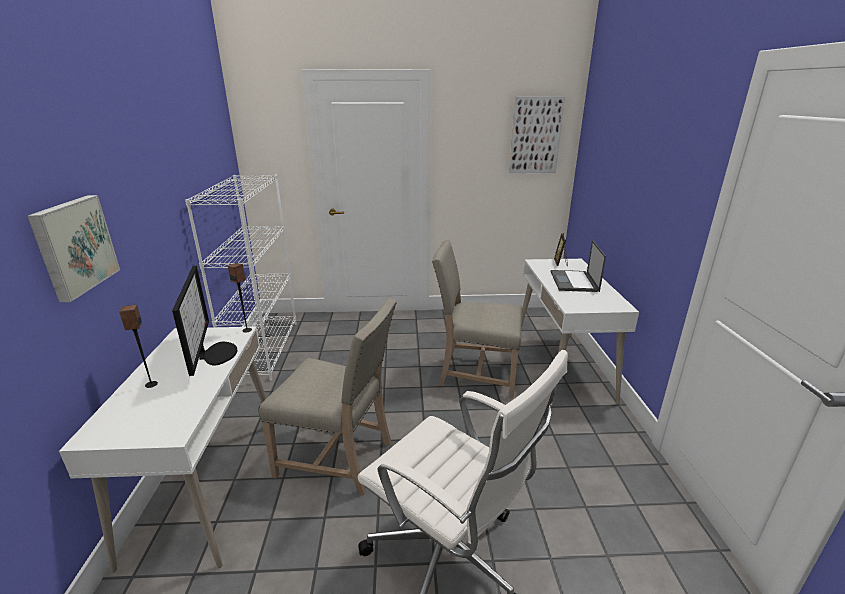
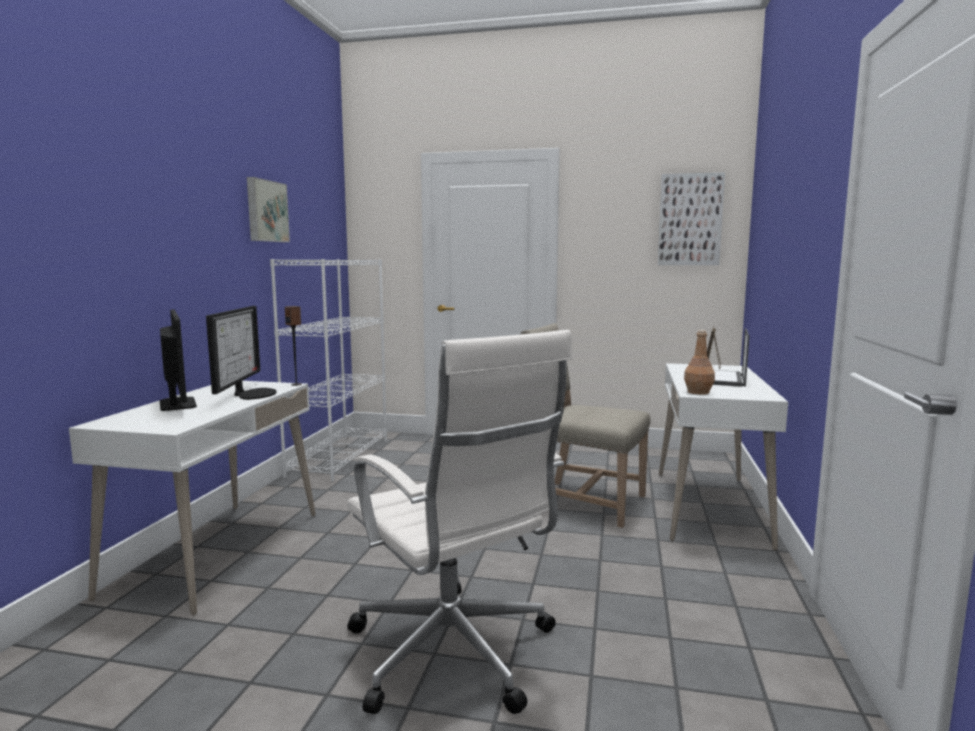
camera: 15 degrees right, 15 degrees down
(74, 246) = (138, 252): picture -> picture (266, 211)
(151, 384) = (177, 404): speaker -> monitor
(339, 457) = (372, 550): beige chair -> none
(574, 305) = (698, 392): none -> brown bottle

